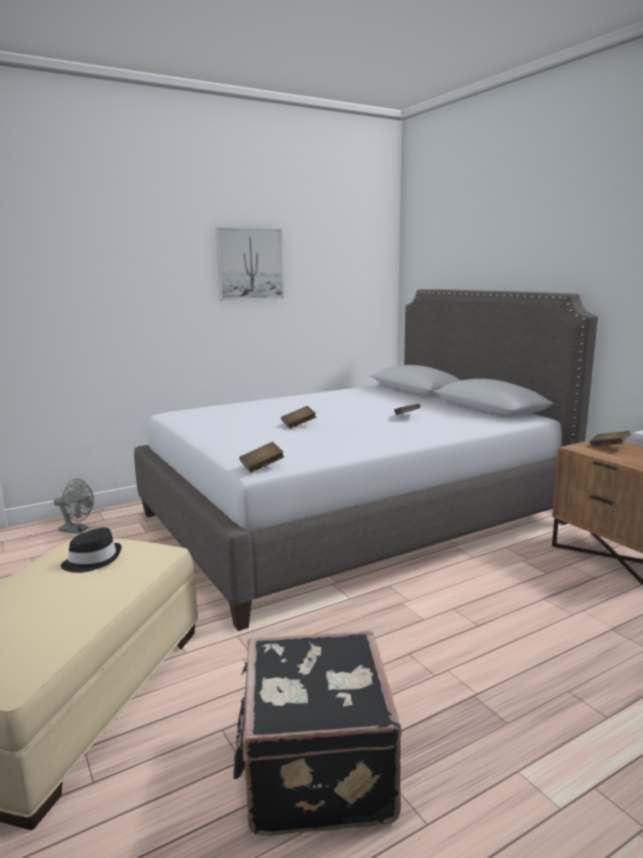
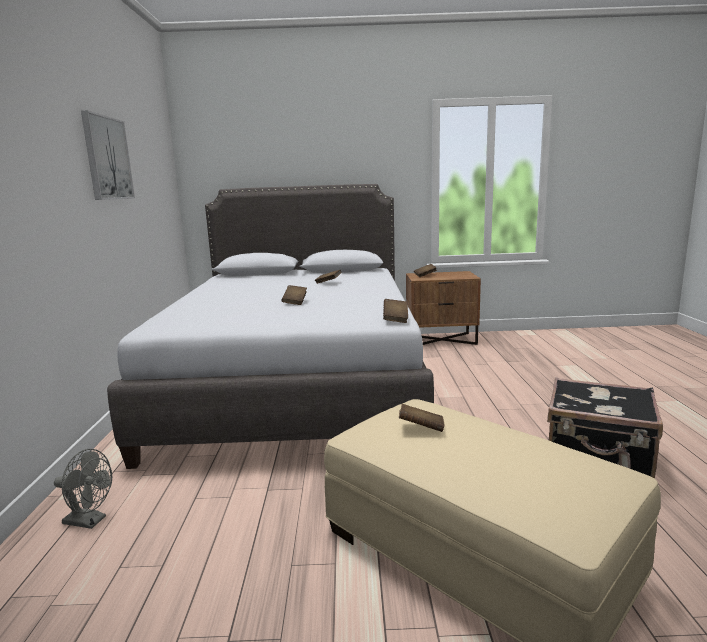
camera: 60 degrees left, 0 degrees up
(77, 530) = (90, 521): grey fan -> grey fan turned 60 degrees clockwise
(93, 560) = (421, 429): black hat -> brown book

